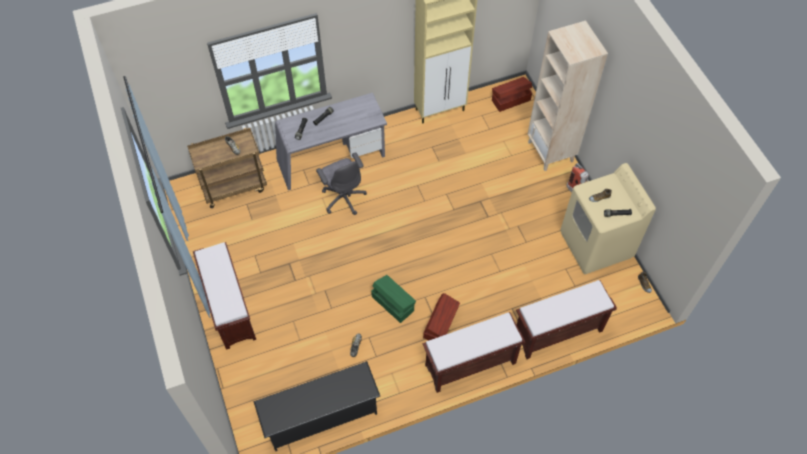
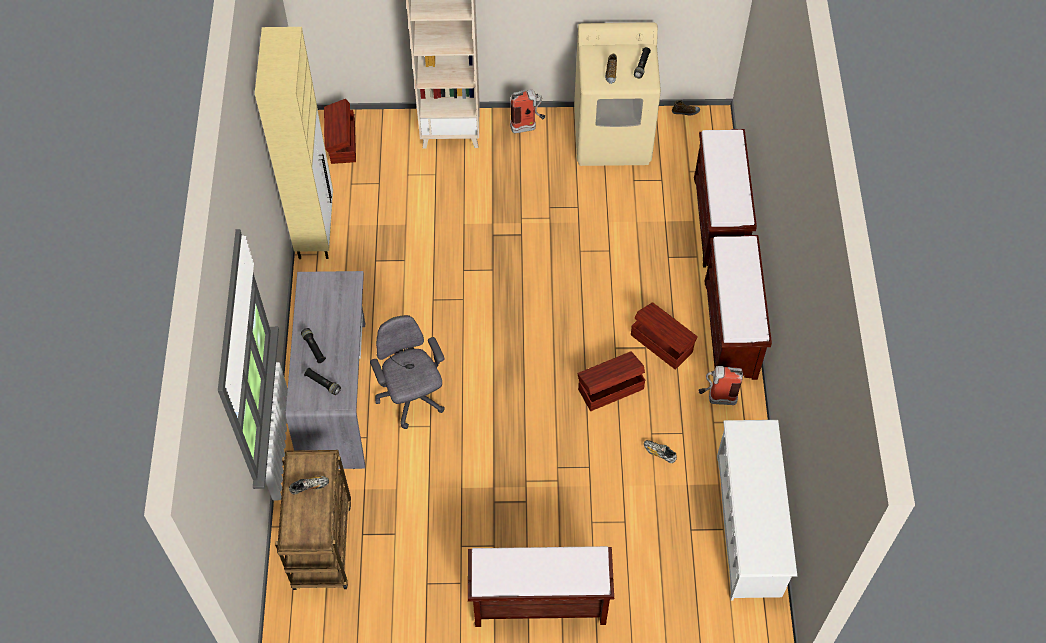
camera: 70 degrees left, 0 degrees up
(321, 416) = (748, 526): black shoe rack -> white shoe rack
(343, 197) = (411, 398): grey office chair -> grey office chair turned 105 degrees counterclockwise
(393, 303) = (610, 388): green storage box -> brown storage box
(410, 370) = (716, 398): none -> fire extinguisher

